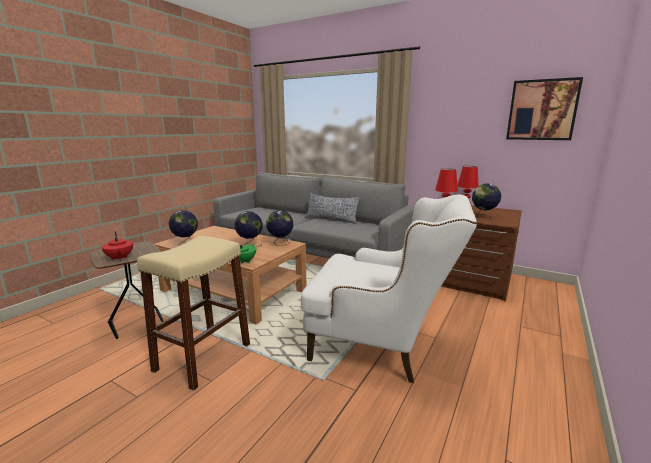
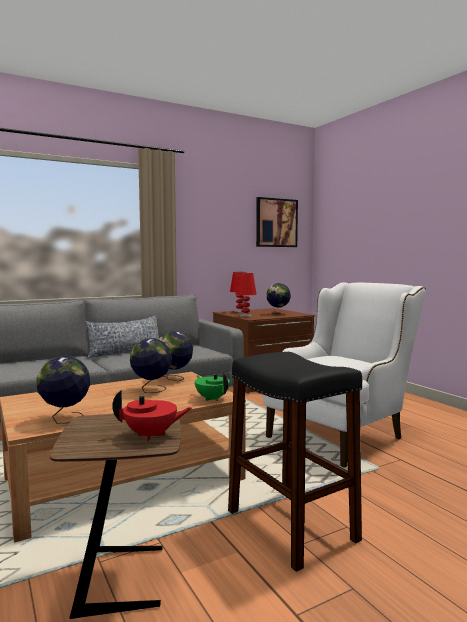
camera: 60 degrees left, 10 degrees down
(203, 357) = (291, 526): beige stool -> black stool

